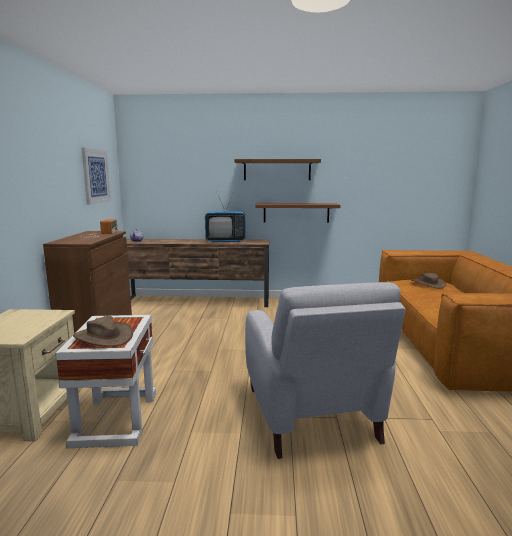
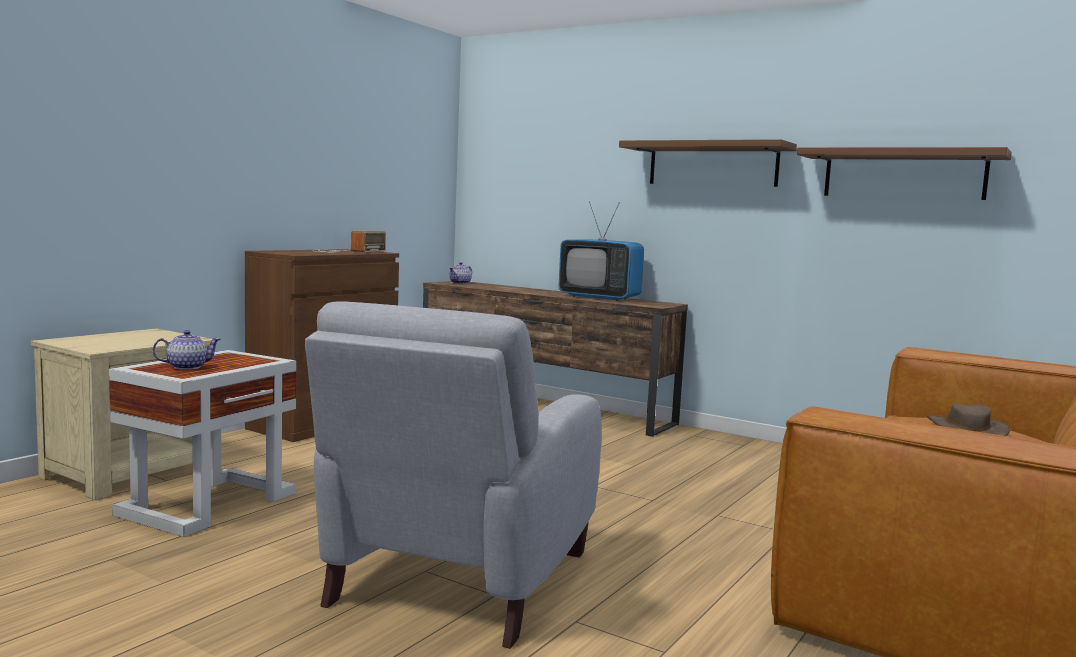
camera: 30 degrees right, 5 degrees down
(96, 176) = (391, 166): picture -> none
(103, 337) = (186, 367): brown hat -> teapot
(296, 212) = (745, 253): brown shelf -> brown shelf (903, 174)

